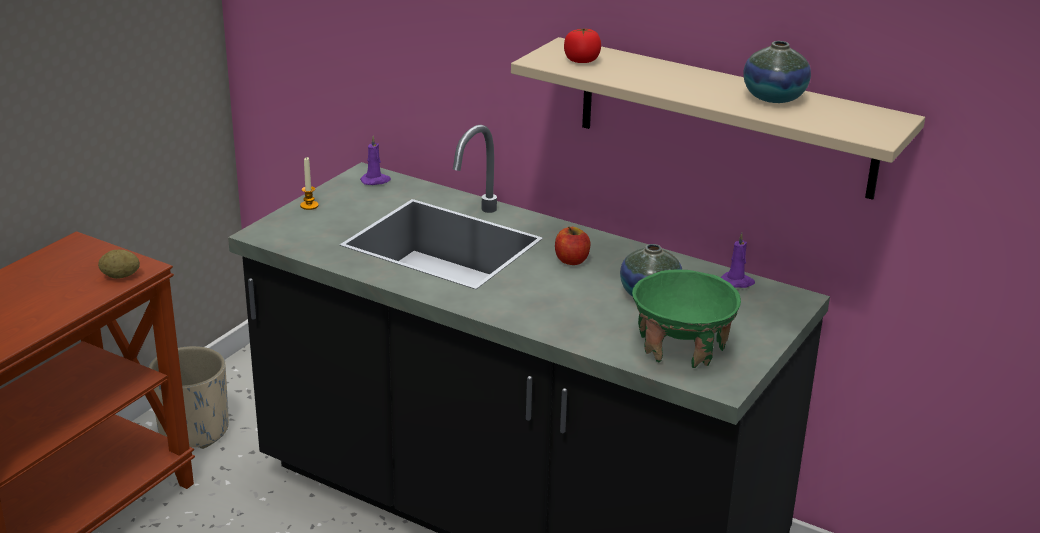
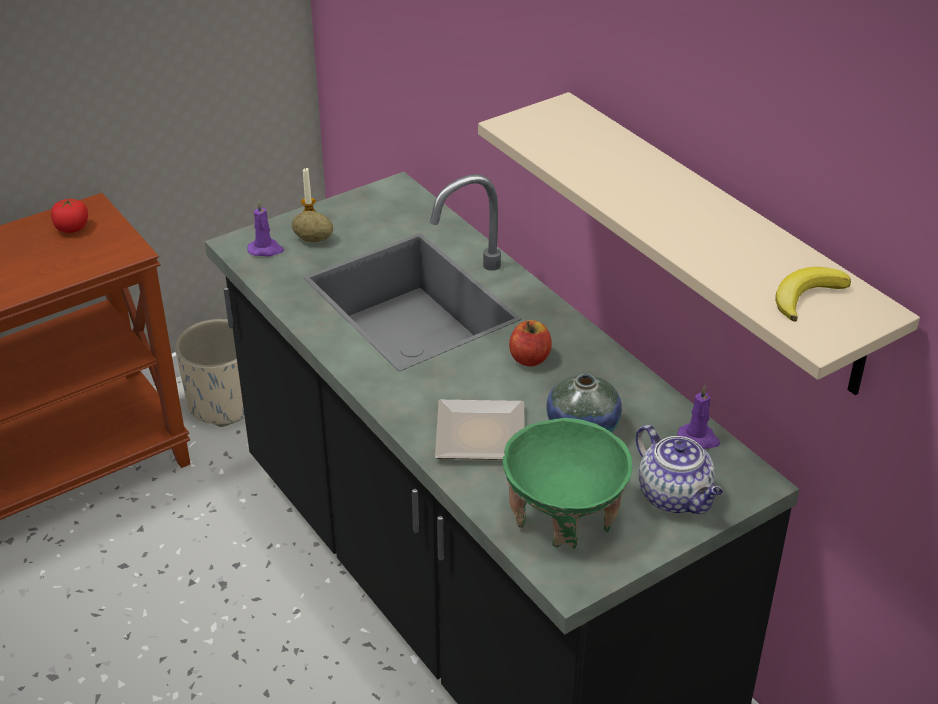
camera: 25 degrees right, 10 degrees up
(120, 276) = (102, 258): potato -> potato (313, 239)
(375, 181) = (400, 200): purple candle -> purple candle (266, 250)
(573, 313) = (477, 432): none -> plate
(582, 60) = (561, 135): tomato -> tomato (72, 228)
(751, 319) = (676, 497): none -> teapot
(774, 98) = (743, 242): vase -> none
(846, 118) = (806, 296): none -> banana

